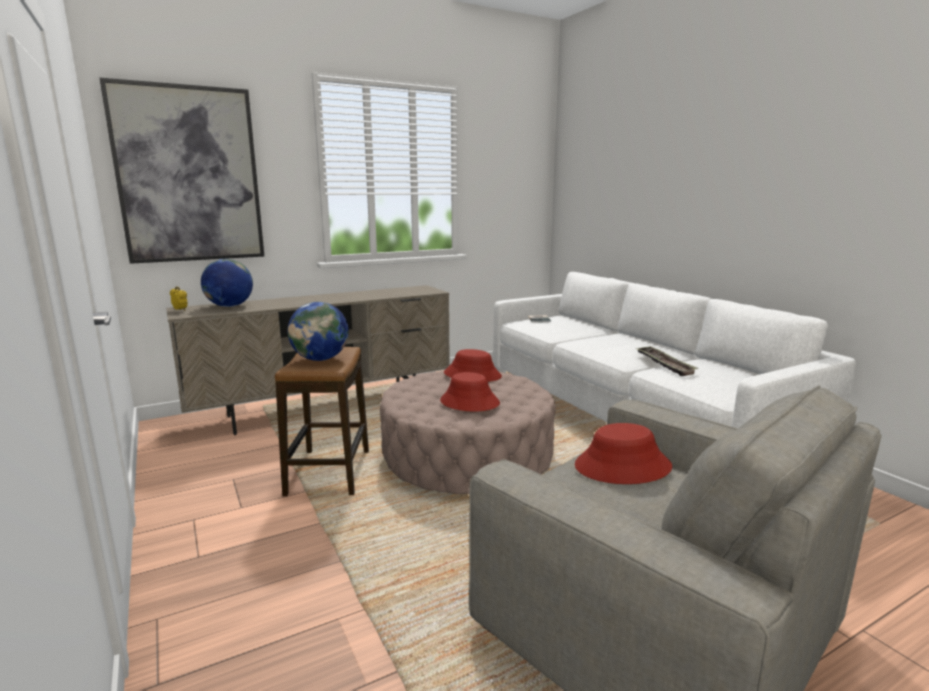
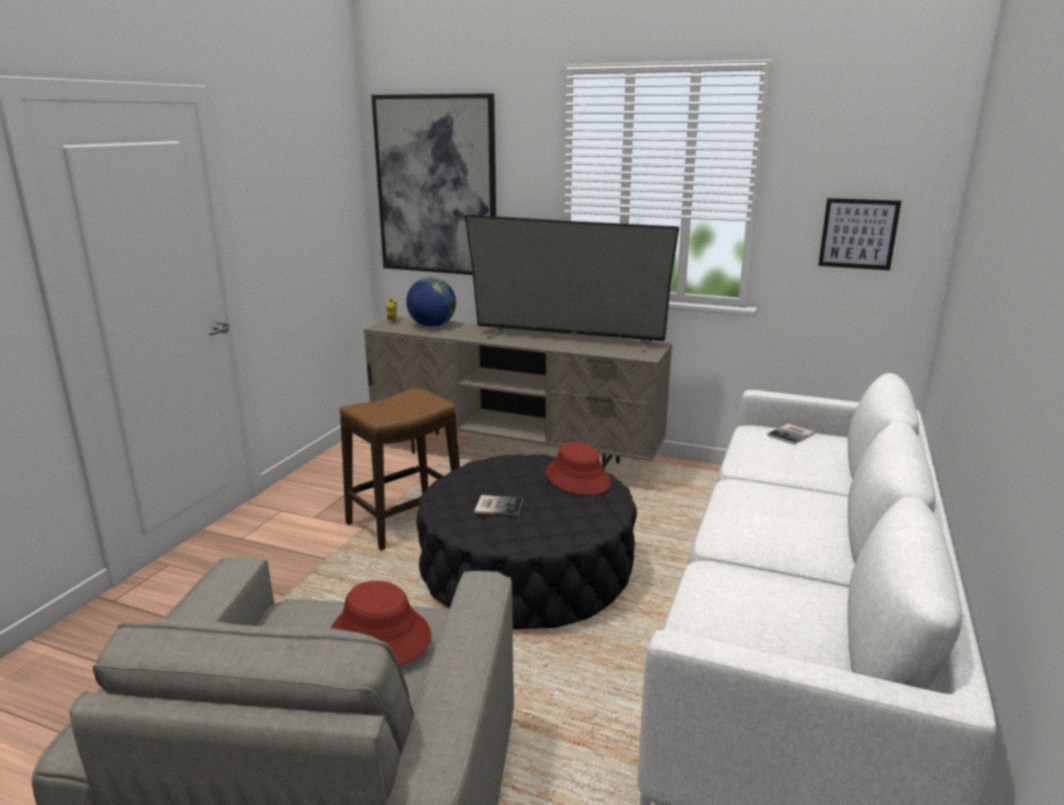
camera: 50 degrees right, 5 degrees up
(320, 359) = (396, 405): globe -> none
(362, 294) = (568, 339): none -> television
(467, 455) = (526, 569): beige ottoman -> black ottoman
(469, 402) = (497, 506): red hat -> book
(511, 199) = (858, 234): none -> picture
(664, 364) = (751, 568): tray -> none

